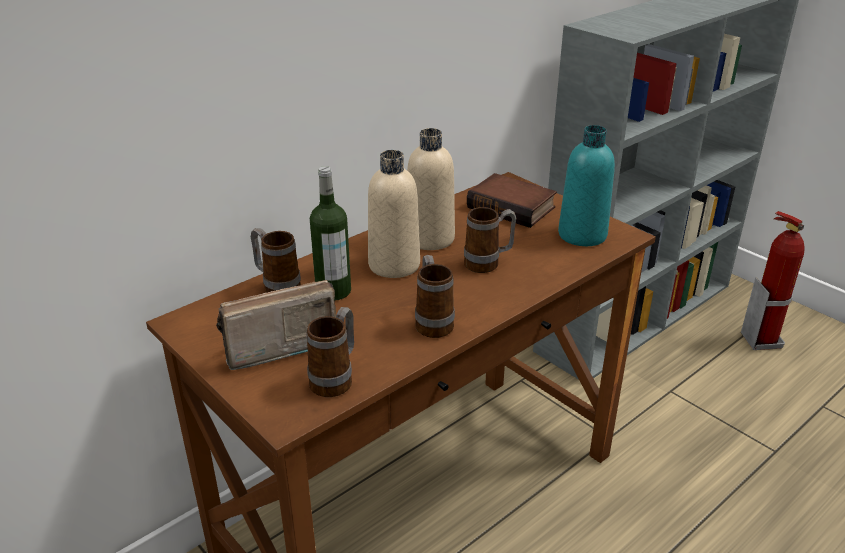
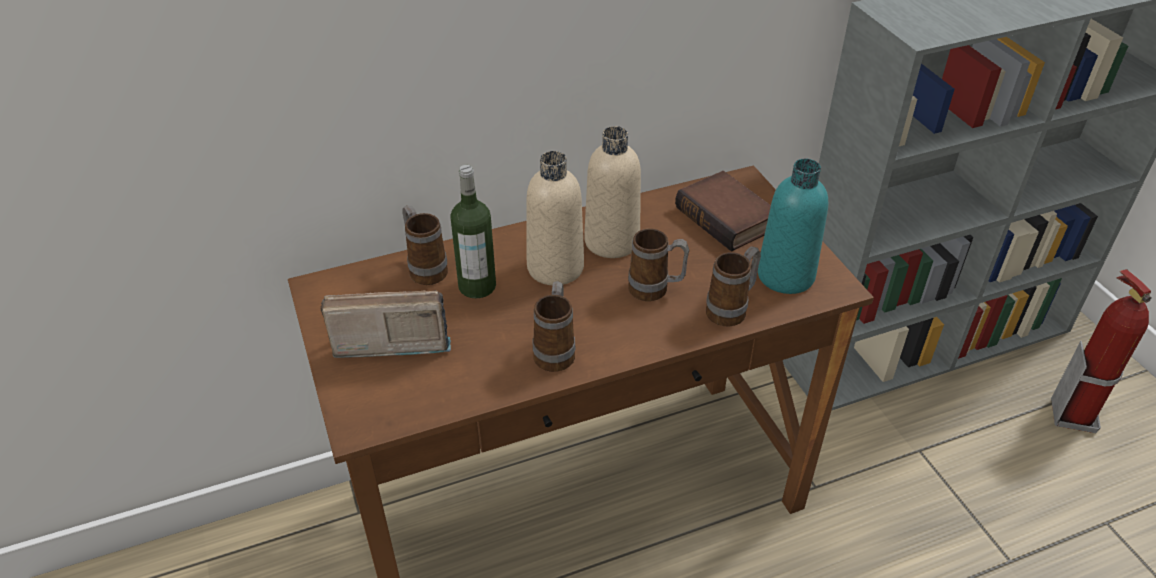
camera: 20 degrees right, 10 degrees up
(336, 379) = (426, 394): mug -> mug (731, 309)

